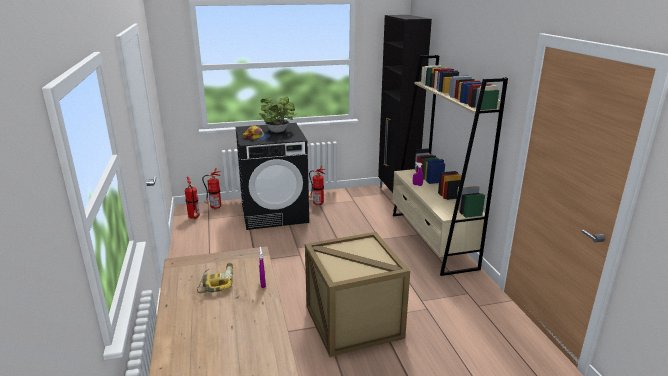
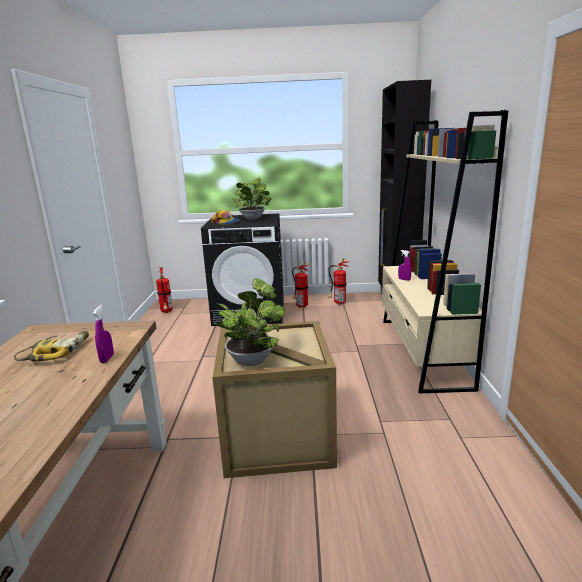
camera: 15 degrees right, 5 degrees down
(214, 208) = (192, 304): fire extinguisher -> fire extinguisher (338, 303)
(346, 269) = (252, 359): none -> potted plant

